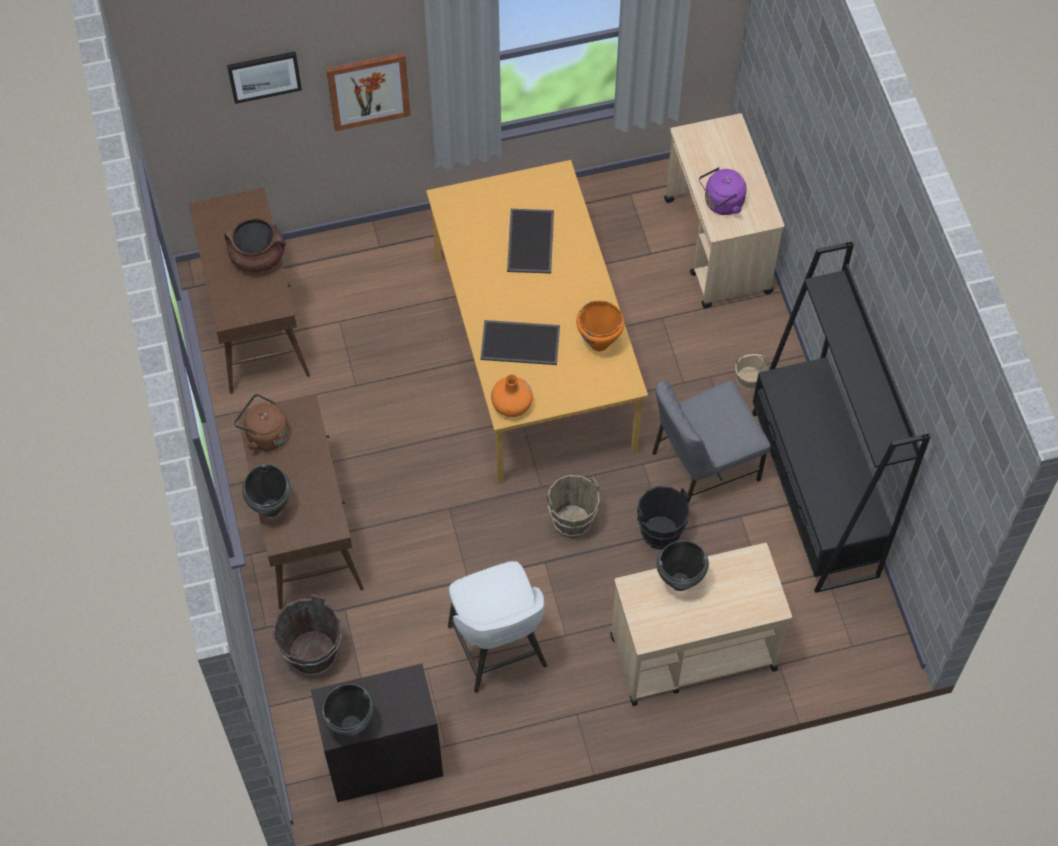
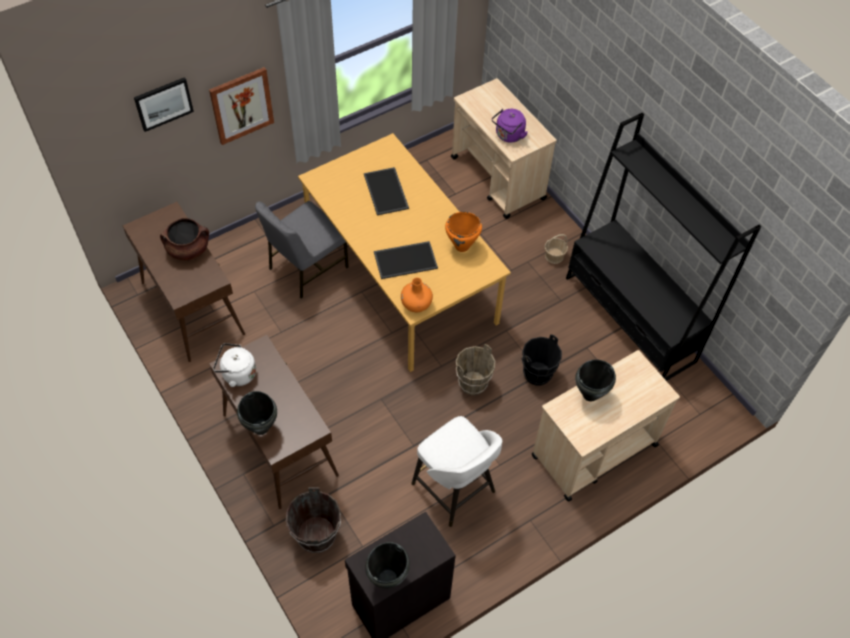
camera: 20 degrees left, 5 degrees down
(264, 434) = (237, 374): brown kettle -> white kettle
(703, 465) = (547, 320): grey chair -> grey chair (306, 267)

